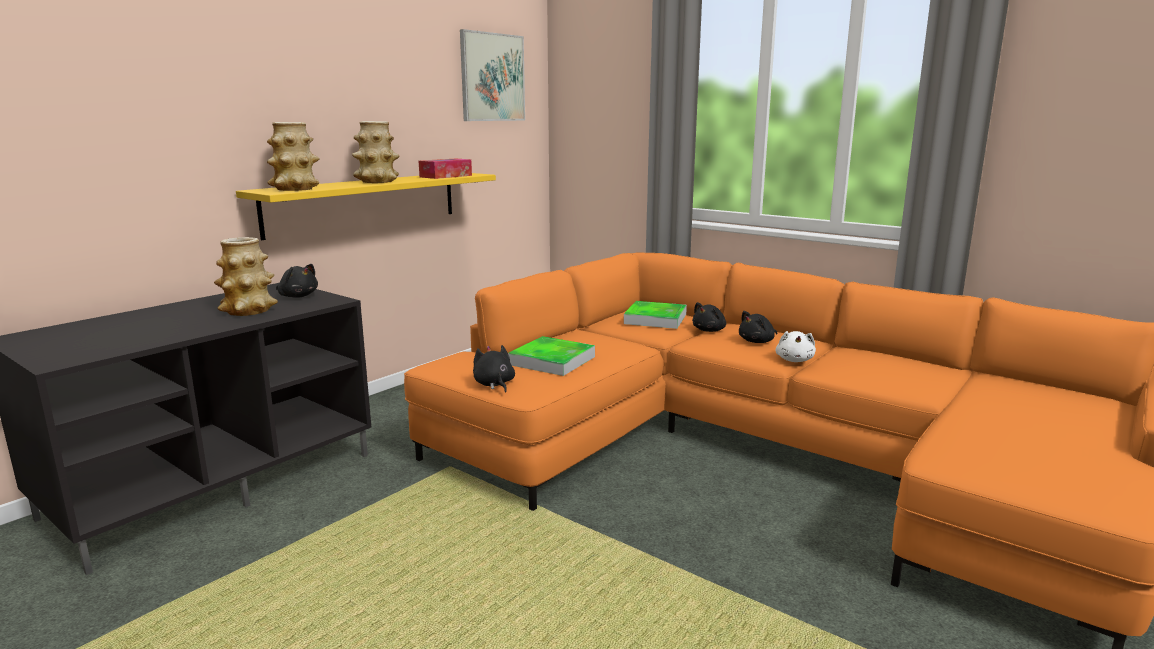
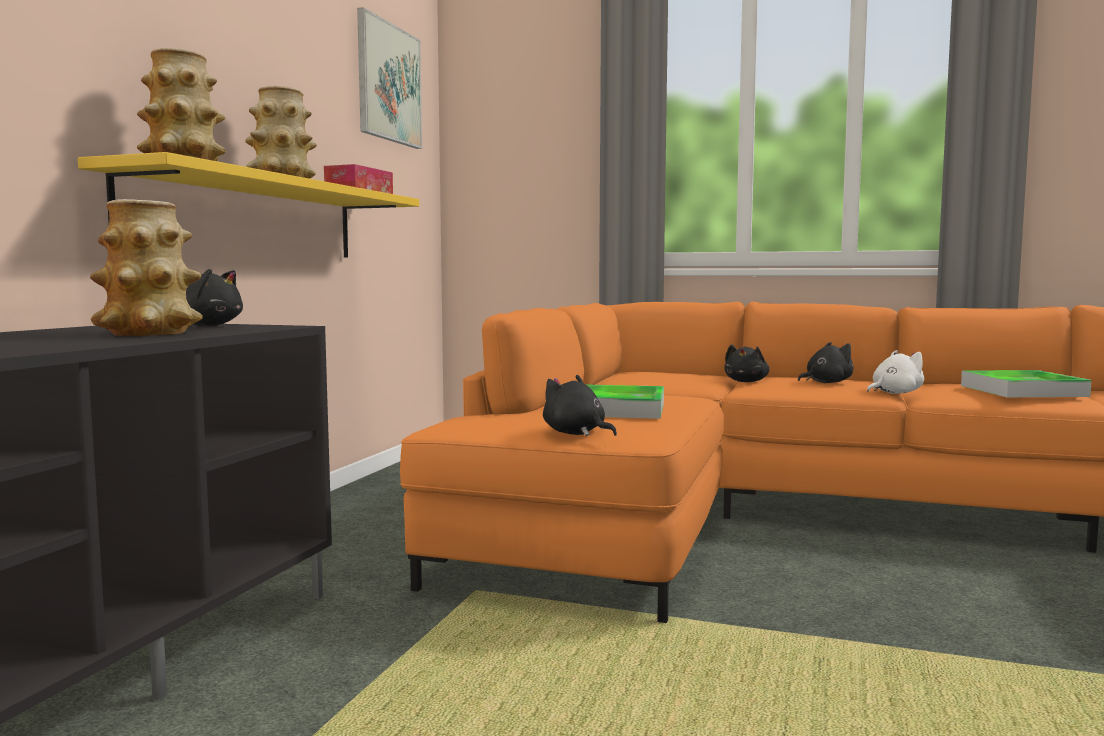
camera: 20 degrees left, 10 degrees down
(655, 319) = (669, 375): tray -> tray (1022, 391)
(757, 341) = (826, 382): black plush toy -> black plush toy turned 150 degrees counterclockwise
(794, 360) = (894, 393): white plush toy -> white plush toy turned 105 degrees counterclockwise

